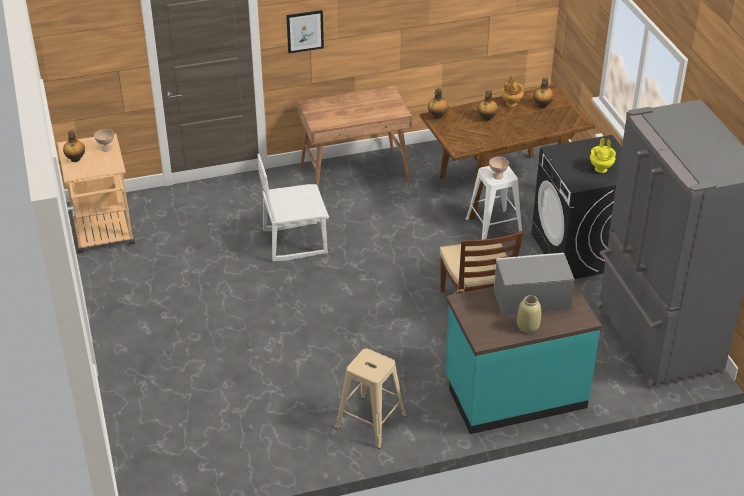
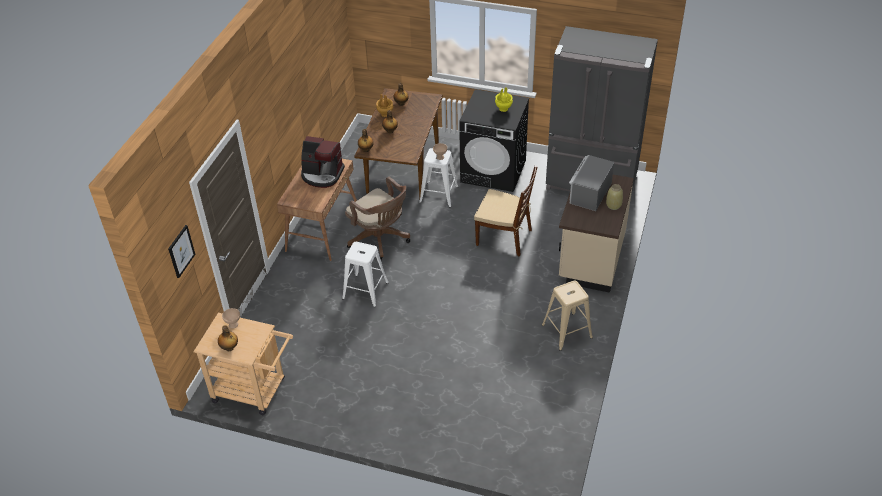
camera: 55 degrees left, 5 degrees up
(294, 241) = (364, 290): white chair -> white stool
(305, 31) = (266, 148): picture -> picture (181, 251)
(368, 107) = (322, 175): none -> coffee machine
(378, 219) = (380, 240): none -> brown office chair
(514, 393) = (590, 257): turquoise counter -> beige counter

